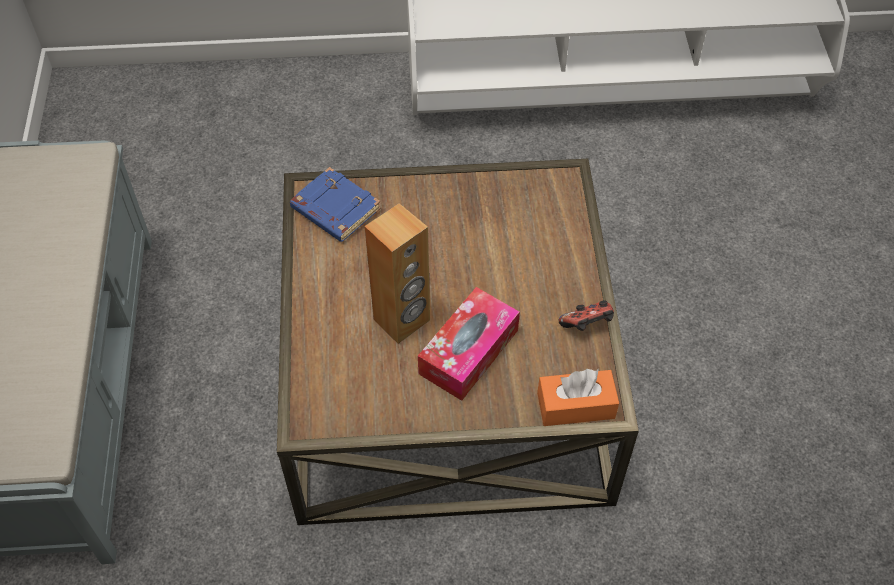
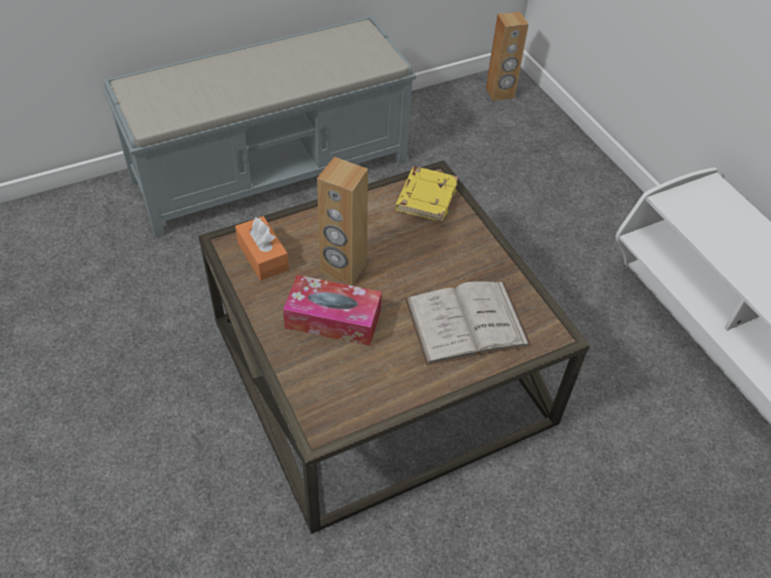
camera: 65 degrees right, 5 degrees down
(96, 105) = (500, 93): none -> brown speaker
(334, 209) = (426, 197): blue book -> yellow book
(522, 239) = (467, 322): none -> white book
(575, 405) = (311, 407): orange tissue box -> orange tissue box (263, 256)
(587, 325) = (399, 393): game controller -> none

